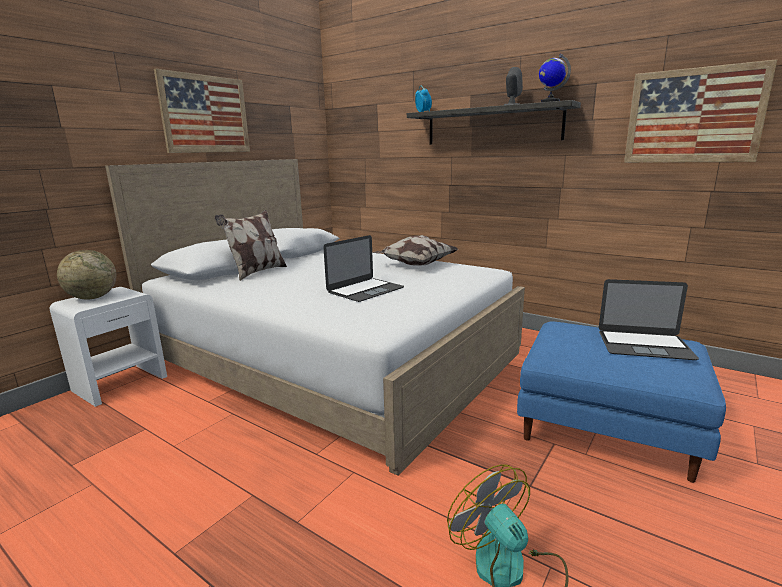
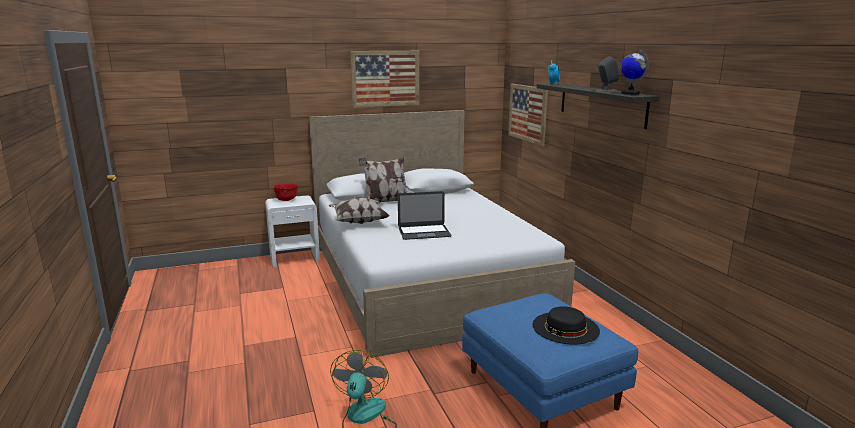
camera: 35 degrees right, 0 degrees up
(92, 298) = (286, 200): globe -> red bowl
(415, 265) = (497, 220): pillow -> pillow (358, 222)
(644, 345) = (565, 327): laptop -> black hat
(693, 116) = (737, 128): picture -> picture (527, 113)

